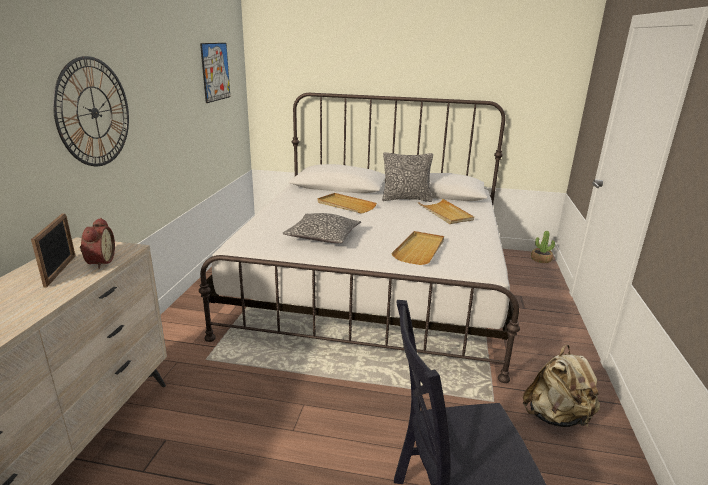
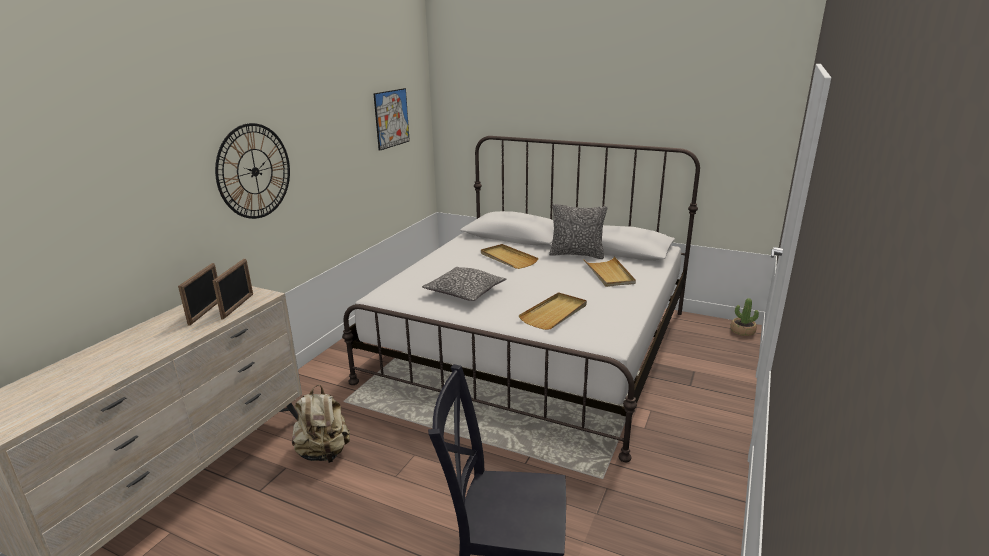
camera: 15 degrees right, 0 degrees up
(99, 262) = (238, 306): alarm clock -> picture frame
(556, 416) = (663, 503): beige backpack -> beige backpack (324, 453)

